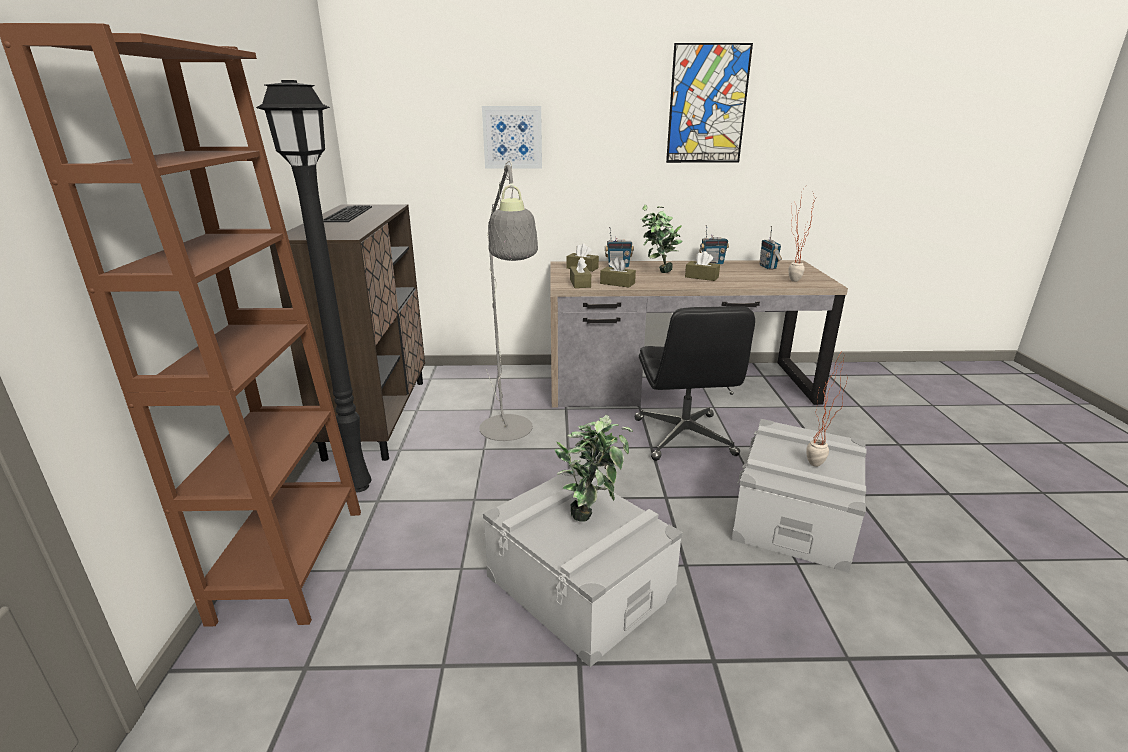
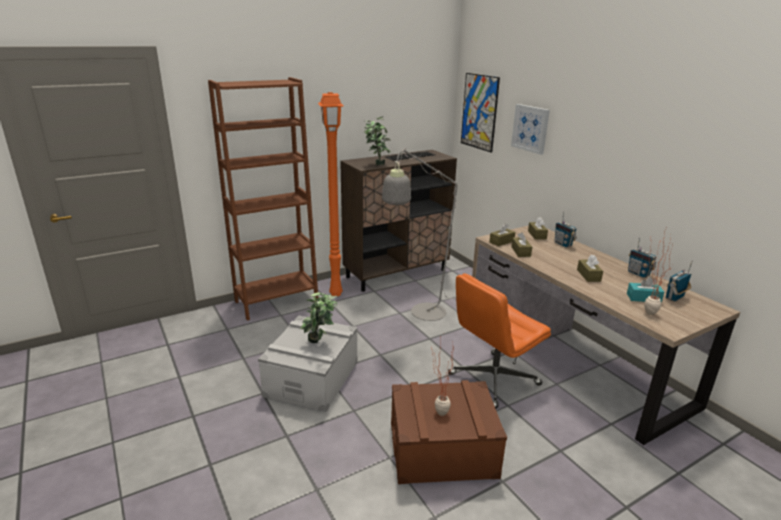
camera: 60 degrees right, 0 degrees up
(358, 485) = (336, 293): black floor lamp -> orange floor lamp
(657, 272) = (571, 259): potted plant -> potted plant (376, 164)
(684, 438) = (493, 380): black office chair -> orange office chair
(707, 105) = (667, 131): picture -> picture (479, 112)
(763, 274) = (643, 298): none -> turquoise tissue box
(795, 516) = (442, 450): grey storage box -> brown storage box

